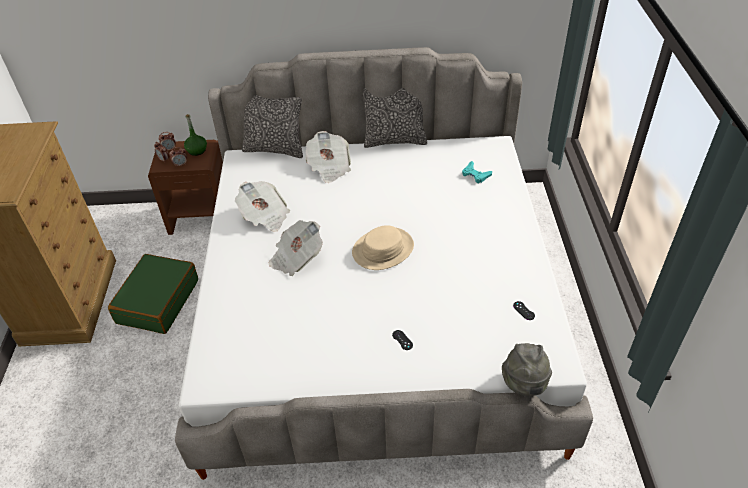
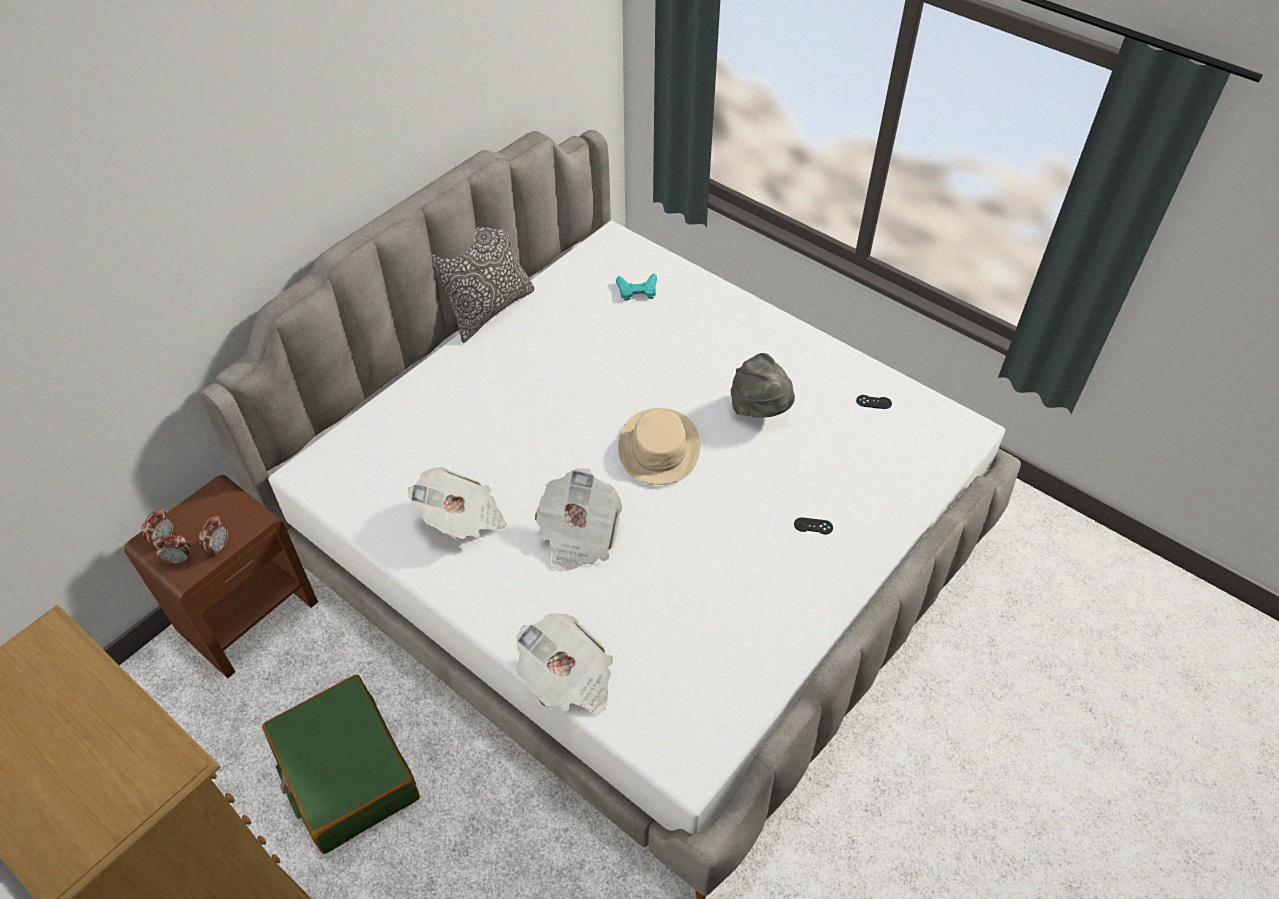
camera: 50 degrees left, 5 degrees up
(197, 150) = (214, 509): green bottle -> none
(275, 149) = (344, 425): pillow -> none
(329, 167) = (454, 398): newspaper -> newspaper (568, 679)
(524, 384) = (965, 472): grey hat -> grey hat (760, 409)

